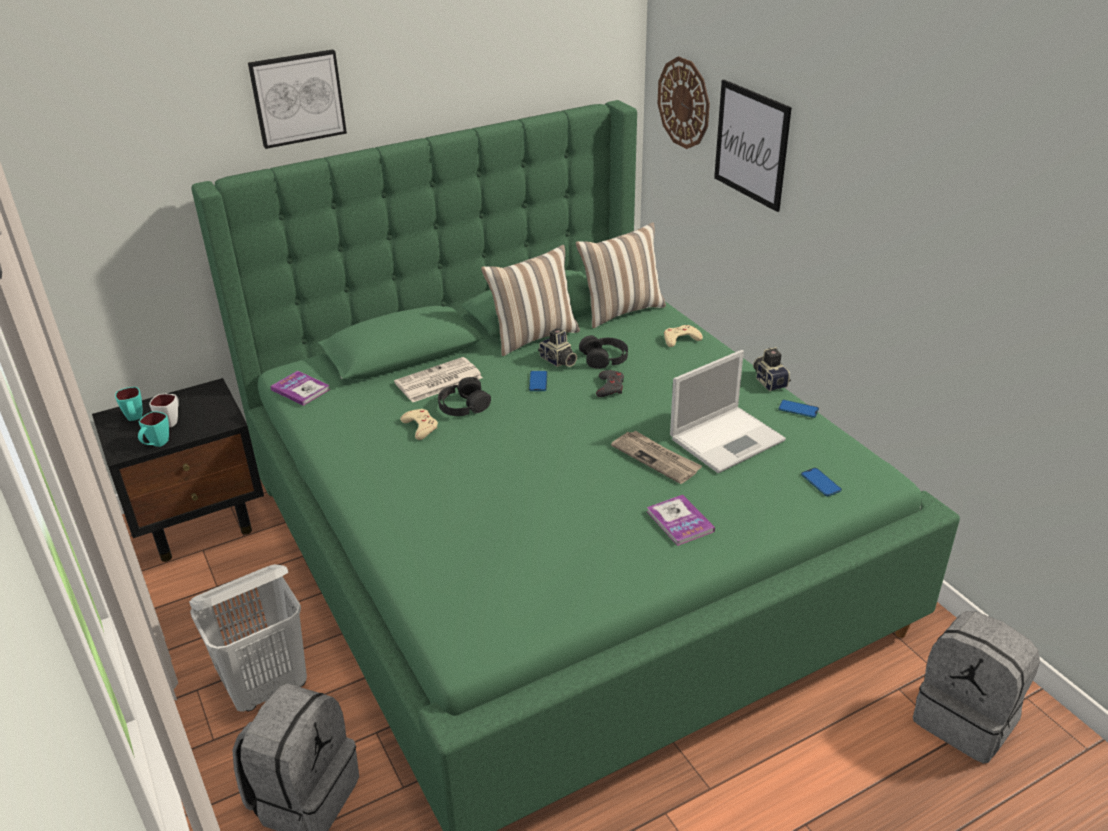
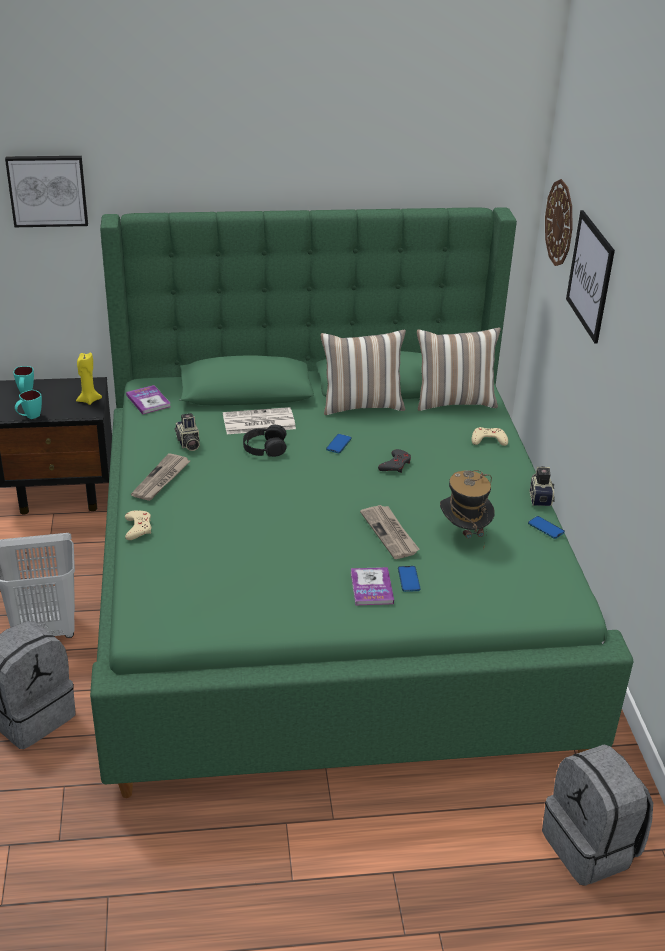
camera: 20 degrees right, 0 degrees up
(171, 420) = (50, 401): white mug -> none
(217, 408) = (88, 400): none -> yellow candle
(297, 98) = (204, 159): picture -> picture (47, 190)
(372, 471) = (161, 479): none -> newspaper
(420, 427) = (220, 455): beige game controller -> beige game controller (138, 528)
(558, 361) = (367, 431): camera -> camera (188, 443)
(604, 358) = (409, 439): black headphones -> none
(728, 438) = (464, 534): laptop -> hat
(820, 483) = (515, 593): phone -> phone (408, 579)

